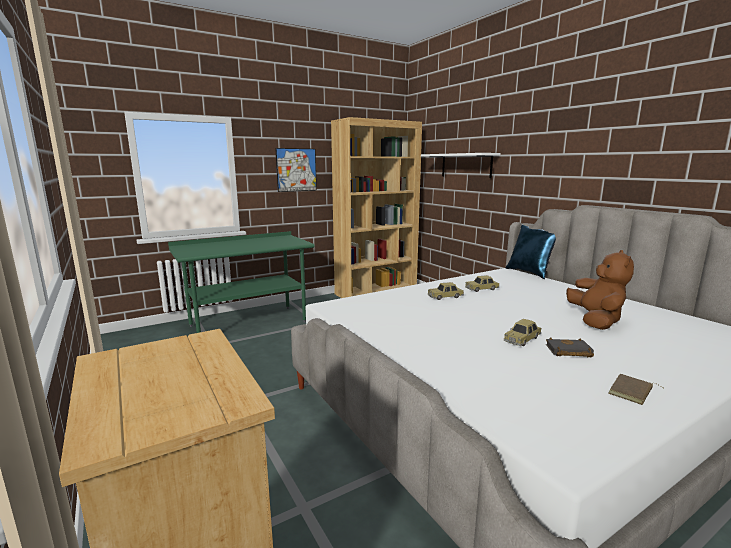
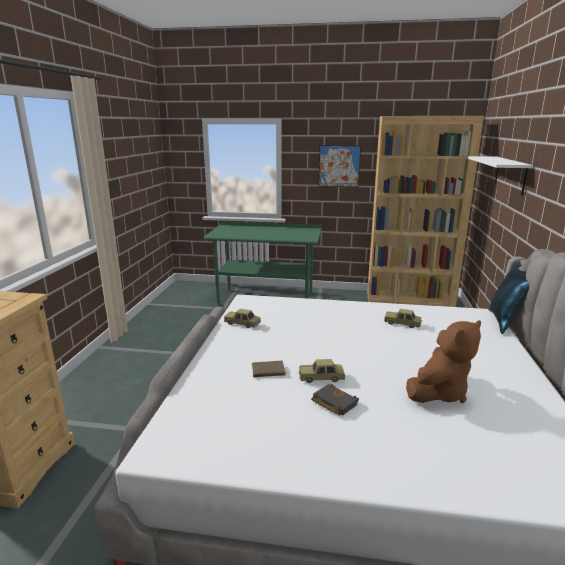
camera: 40 degrees right, 5 degrees up
(445, 297) = (349, 320): toy car -> toy car (242, 323)
(632, 392) = (299, 452): brown book -> brown book (268, 371)

